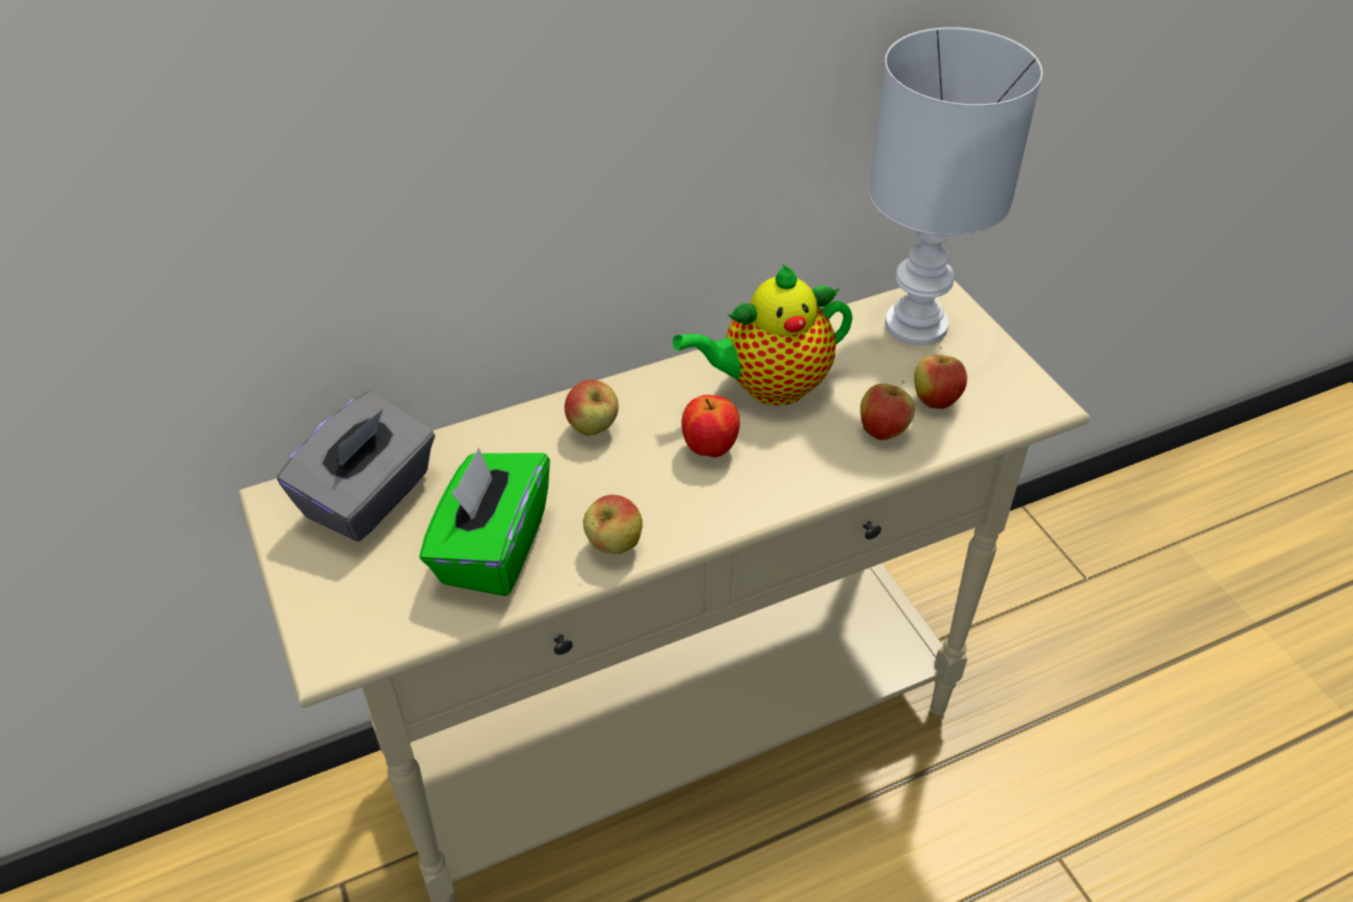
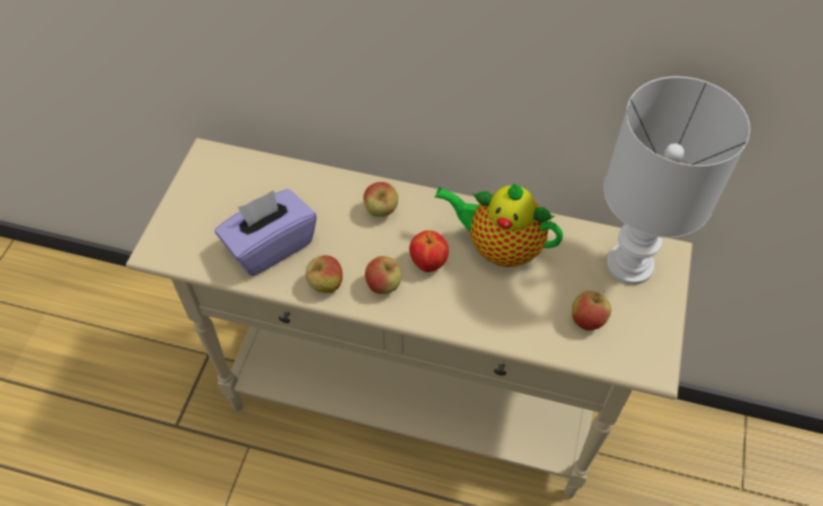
camera: 40 degrees right, 10 degrees up
(370, 497) = (244, 179): grey tissue box -> none
(492, 548) = (270, 246): green tissue box -> purple tissue box
(883, 431) = (534, 318): apple -> apple (384, 286)

